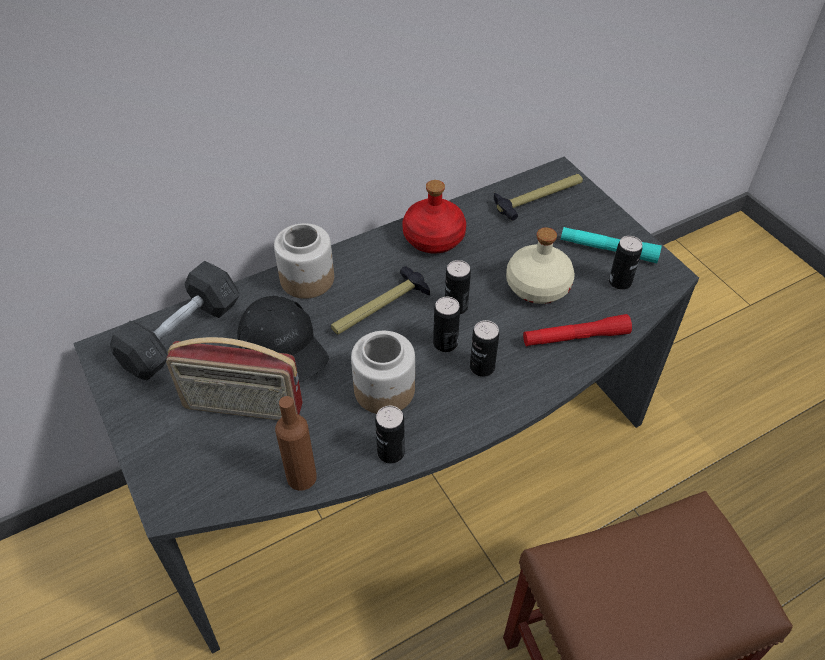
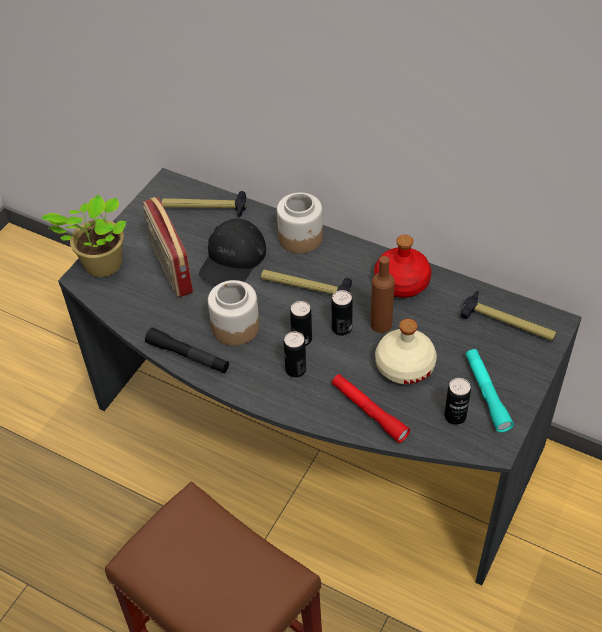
camera: 60 degrees right, 0 degrees up
(169, 477) = (100, 265): none -> potted plant
(181, 335) = (204, 208): grey dumbbell -> hammer
(301, 477) = (140, 323): brown bottle -> brown bottle (381, 324)
(391, 452) = (188, 356): can -> black flashlight

